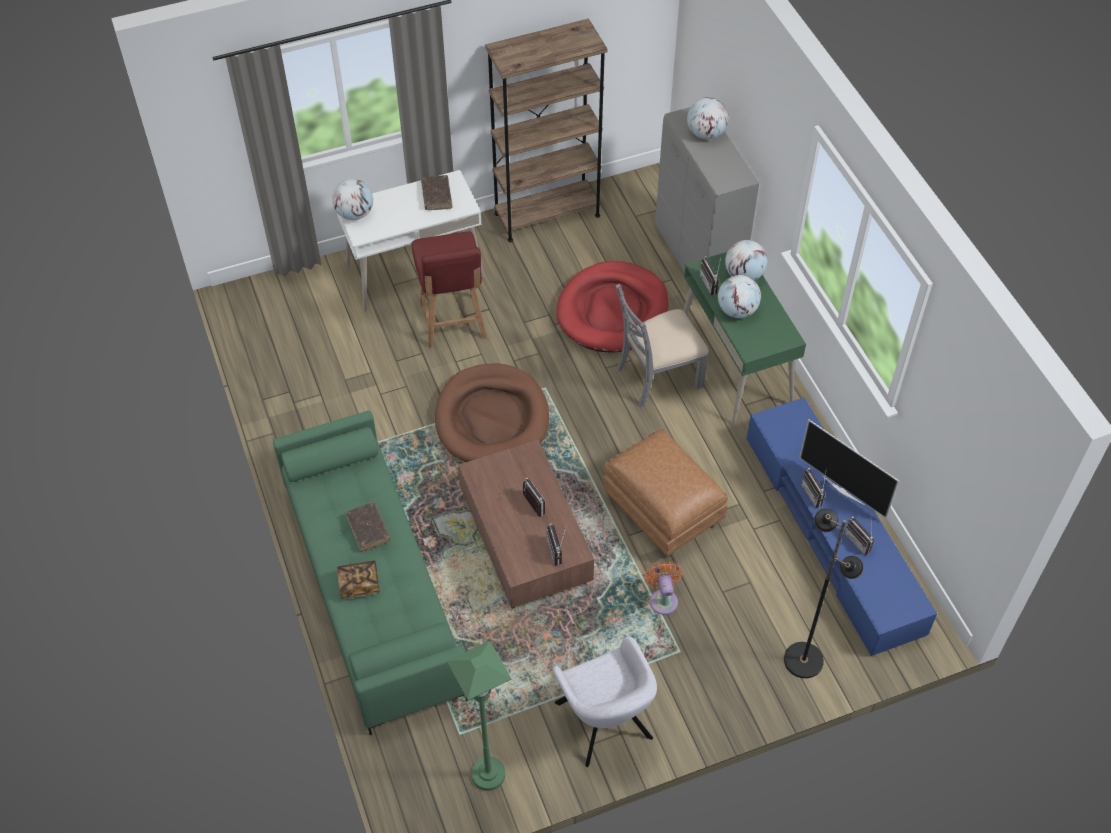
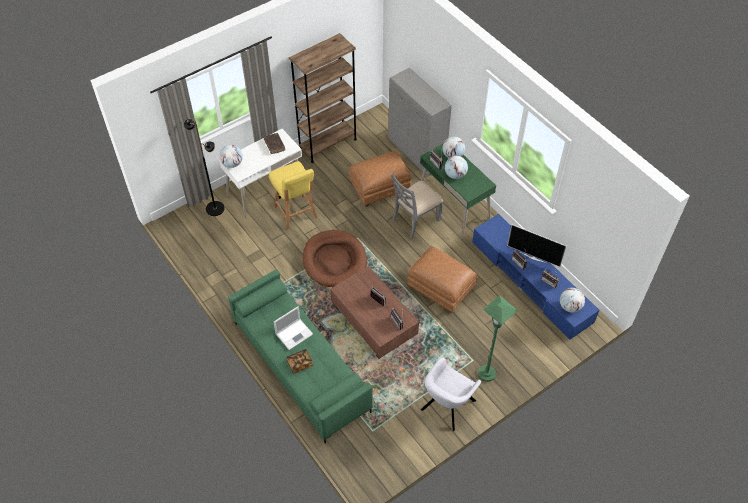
camera: 15 degrees left, 0 degrees up
(368, 529) = (294, 333): brown book -> laptop
(453, 322) = (296, 213): red chair -> yellow chair
(488, 774) = (394, 448): green floor lamp -> green floor lamp (486, 374)
(605, 724) = (447, 407): grey armchair -> grey armchair turned 75 degrees clockwise
(612, 311) = (380, 189): red dog bed -> brown ottoman
(663, 599) = (455, 335): orange fan -> none
(706, 134) = (415, 84): globe -> globe (570, 307)
(803, 659) = (537, 349): black floor lamp -> black floor lamp (215, 208)

